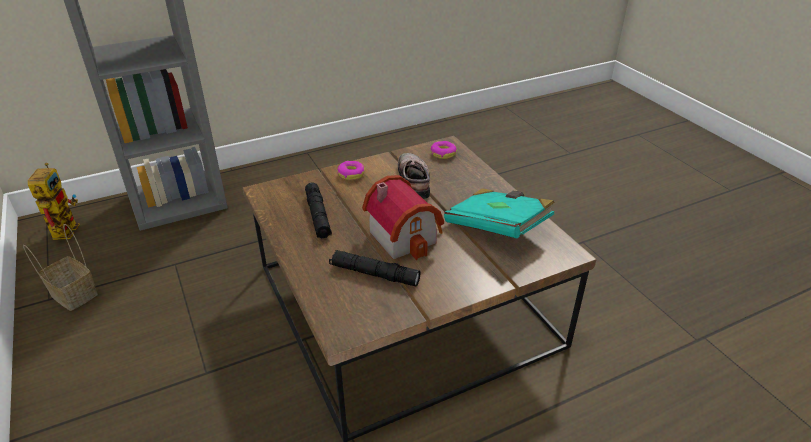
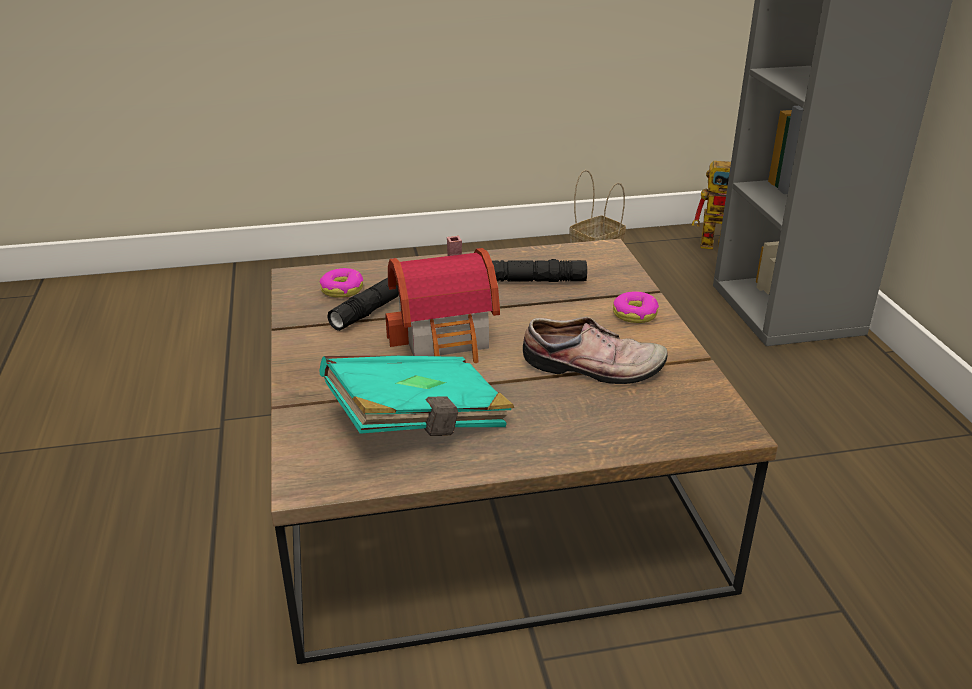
camera: 105 degrees right, 5 degrees down
(443, 153) = (693, 415): donut -> donut (342, 289)

